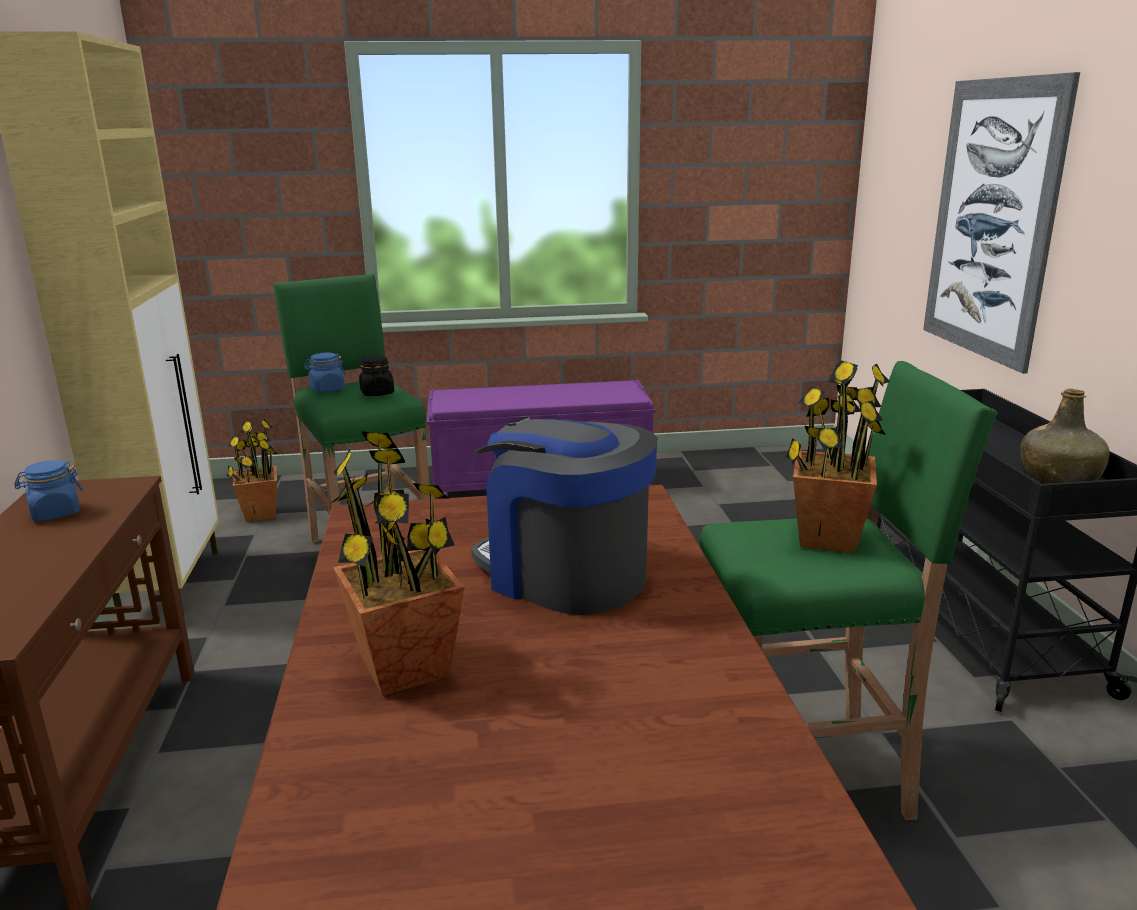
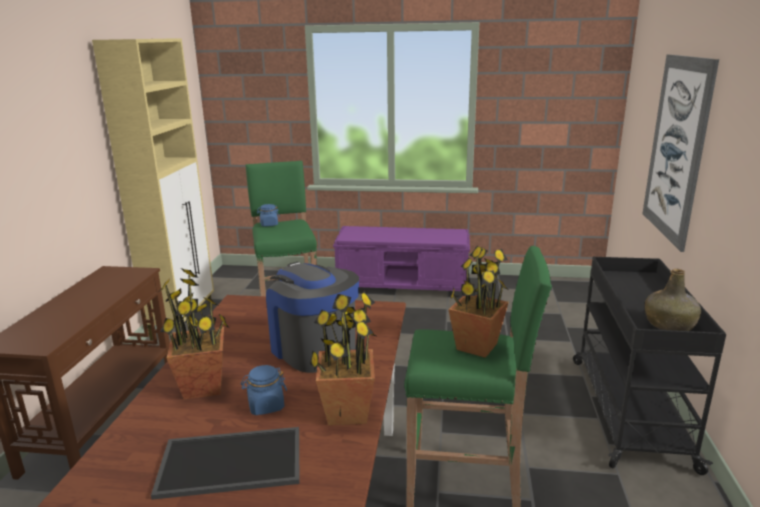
camera: 15 degrees right, 0 degrees up
(55, 513) = (102, 283): blue jar -> blue jar (266, 406)
(260, 514) = (242, 288): potted plant -> potted plant (346, 412)
(377, 393) = (293, 229): black jar -> none
(563, 799) = (229, 464): none -> tray

